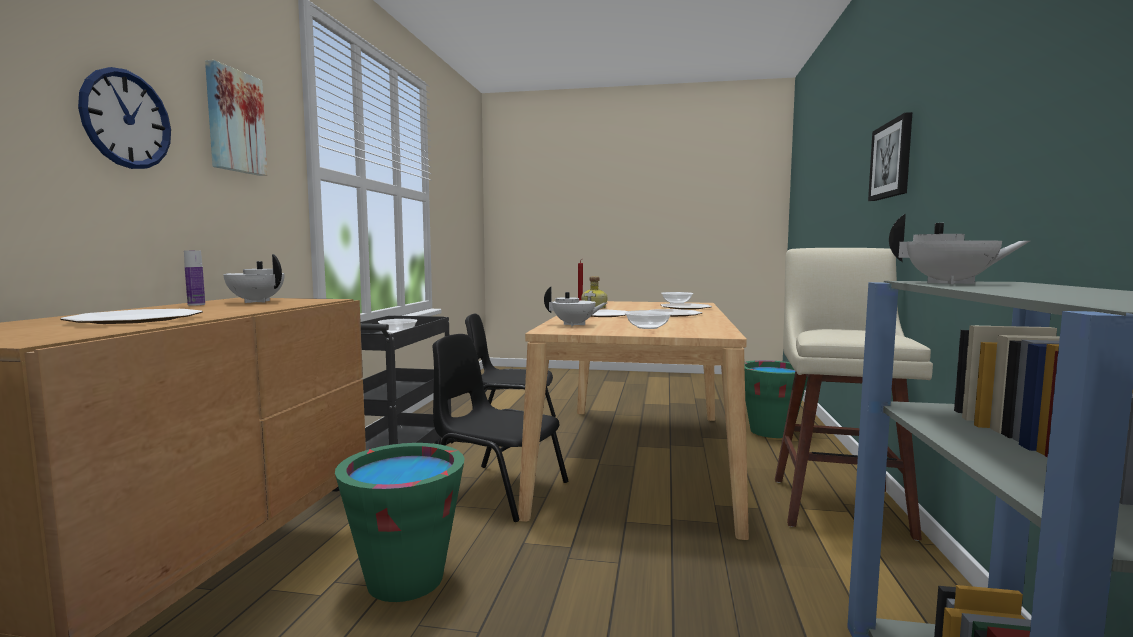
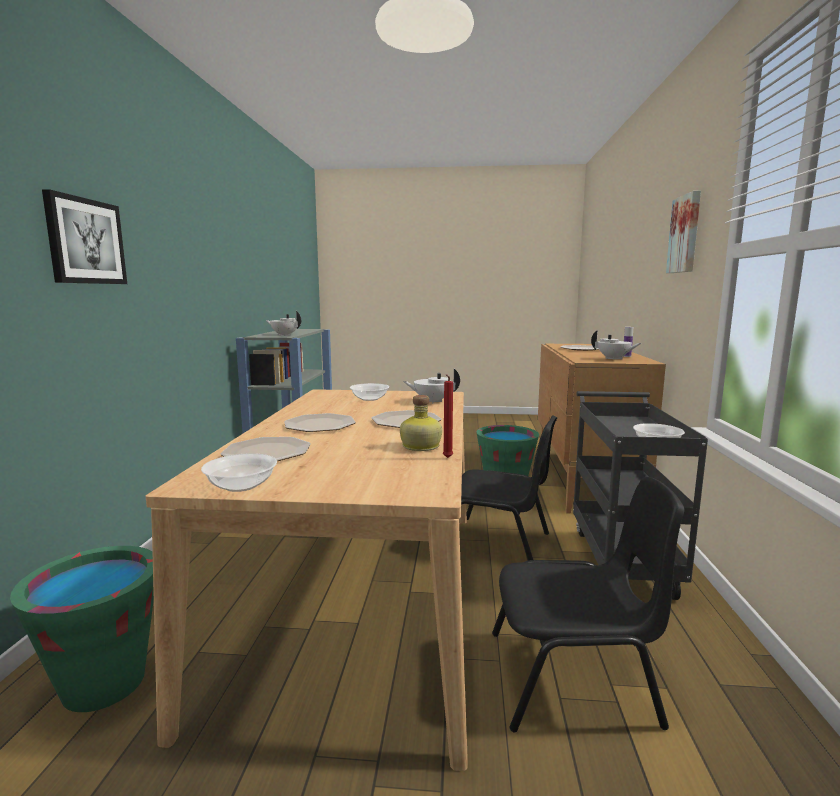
camera: 175 degrees right, 5 degrees up
(126, 119) = (653, 258): wall clock -> none
(839, 505) = (215, 541): beige stool -> none

